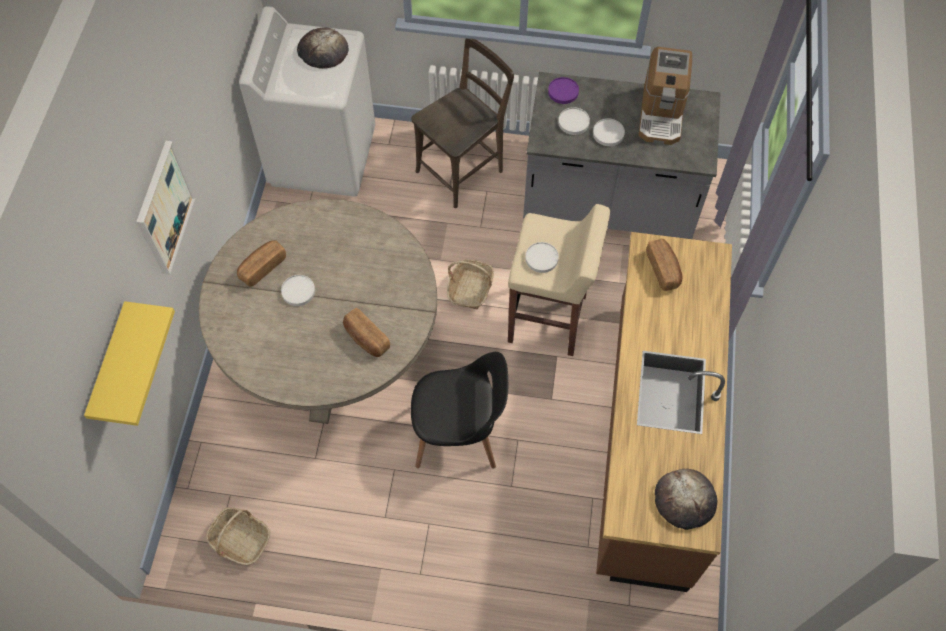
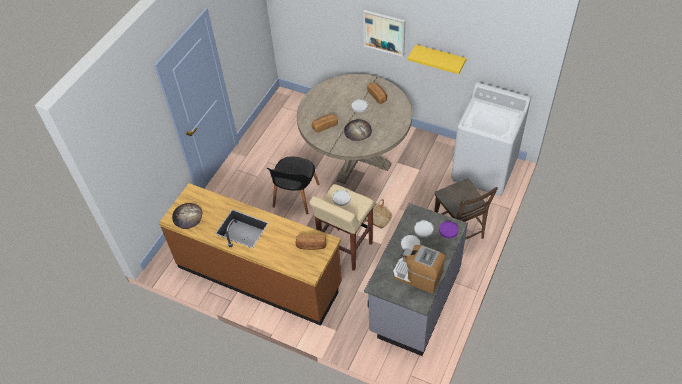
camera: 110 degrees right, 10 degrees down
(112, 367) = (314, 16): yellow shelf -> yellow shelf (440, 59)
(240, 539) = (280, 114): basket -> none
(323, 51) = (499, 123): bread -> bread (357, 131)

